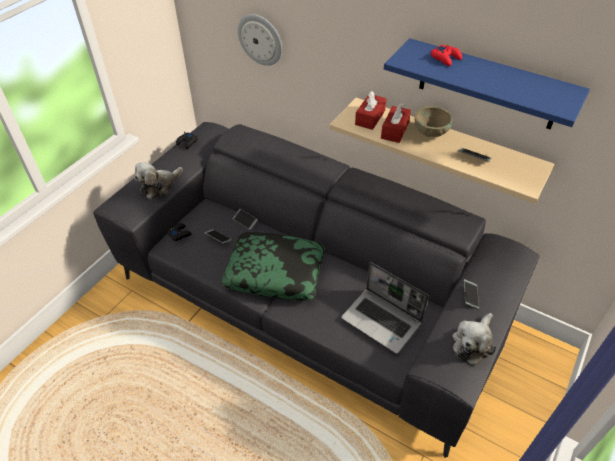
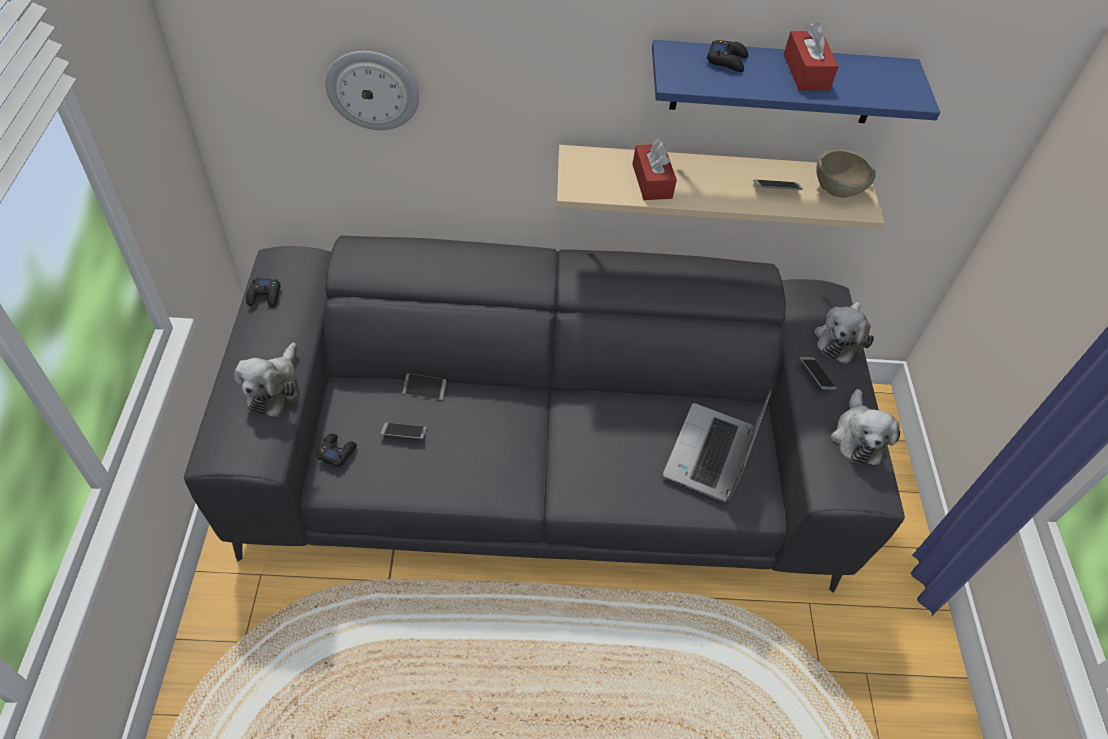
camera: 35 degrees left, 5 degrees up
(275, 272) = (524, 449): pillow -> none
(370, 118) = (604, 172): red tissue box -> red tissue box (806, 72)
(382, 321) = (710, 455): laptop -> laptop turned 105 degrees clockwise
(430, 133) = (699, 171): beige bowl -> beige bowl (837, 191)
(446, 58) = (727, 60): red game controller -> black game controller
(505, 281) = (840, 339): none -> plush toy

